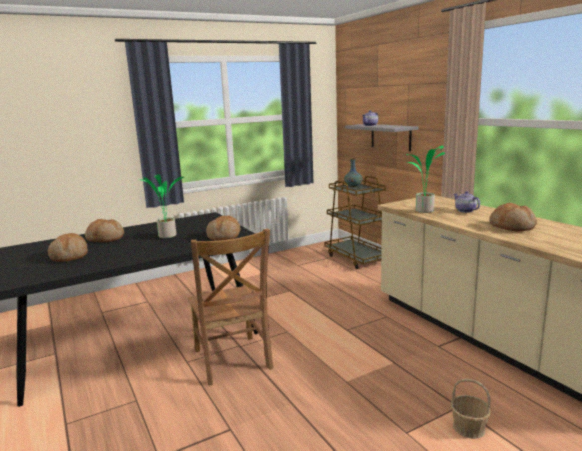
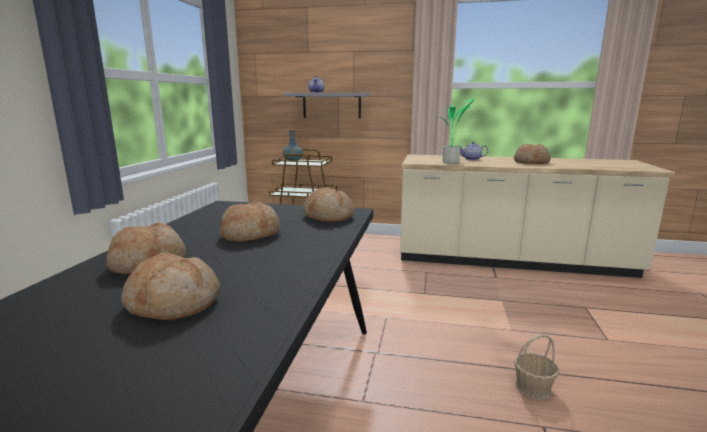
camera: 50 degrees left, 0 degrees up
(166, 236) = (251, 234): potted plant -> bread
(232, 361) = (404, 369): brown chair -> none
(469, 428) = (615, 316): basket -> basket (533, 387)

